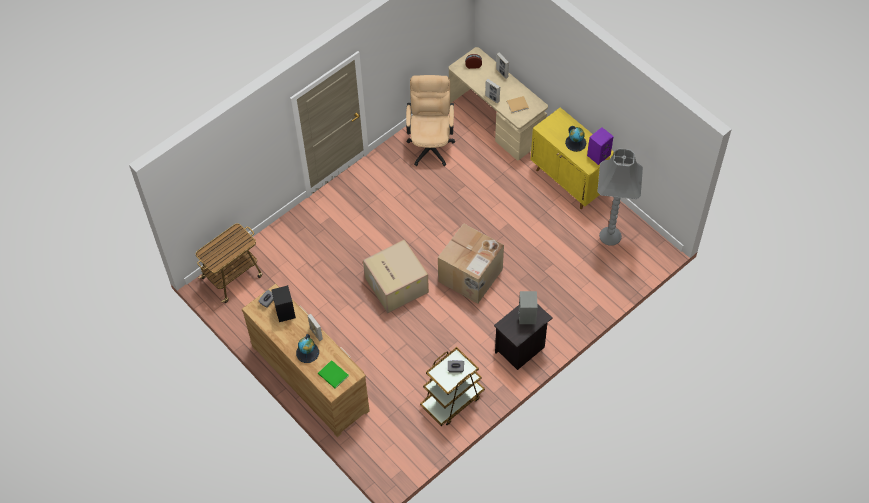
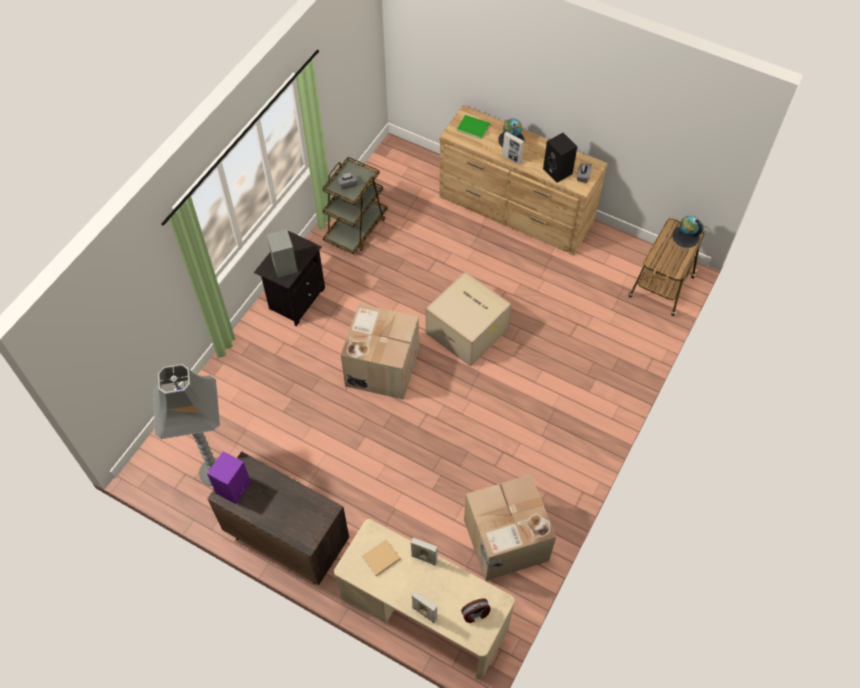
camera: 160 degrees right, 0 degrees up
(431, 143) = (505, 541): beige office chair -> cardboard box
(570, 181) = (287, 540): yellow cabinet -> brown cabinet
(575, 143) = (272, 498): globe -> globe (685, 236)

